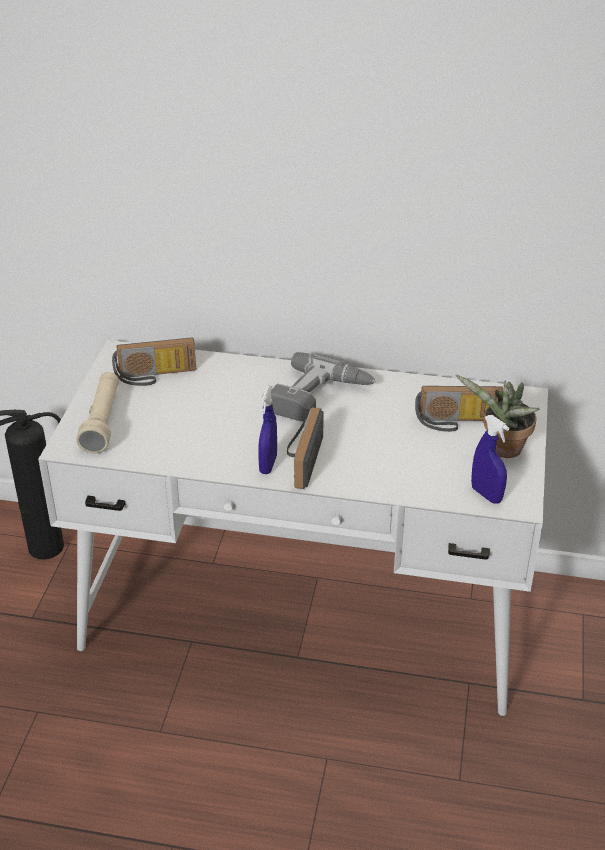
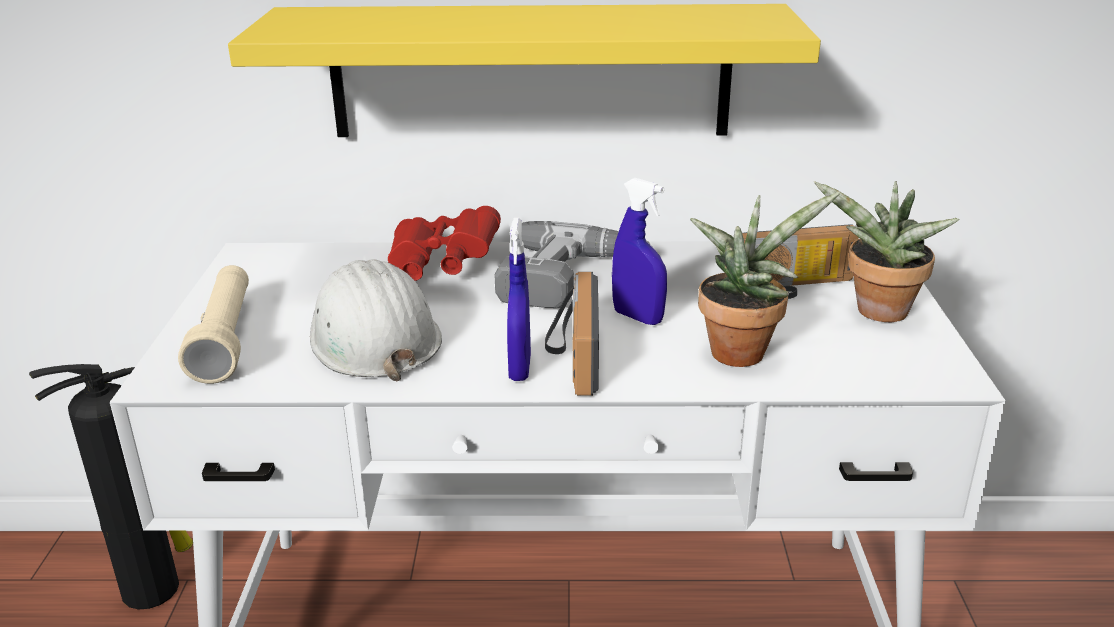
camera: 10 degrees left, 10 degrees down
(155, 376) = (308, 277): radio -> none
(187, 431) = (372, 338): none -> white hard hat
(240, 376) = (441, 265): none -> red binoculars
(307, 258) = (530, 72): none -> yellow shelf
(403, 467) = (742, 350): none -> potted plant
(486, 494) = (892, 371): blue spray bottle -> blue spray bottle (637, 317)

